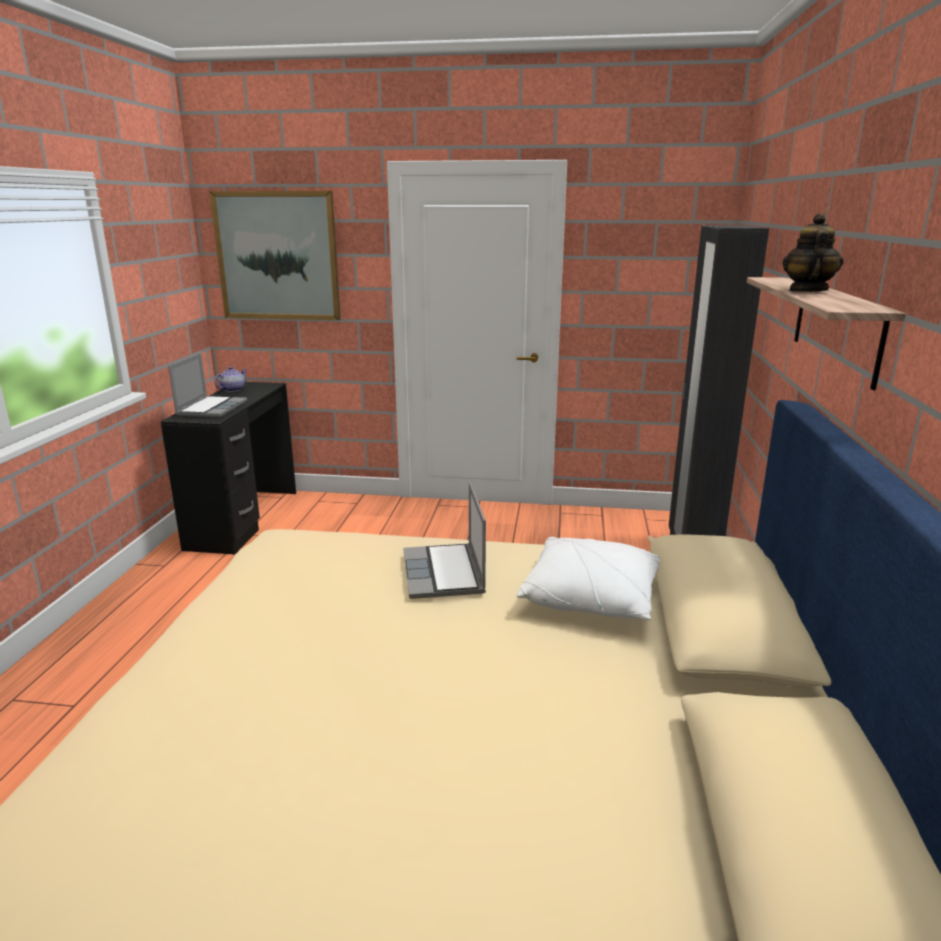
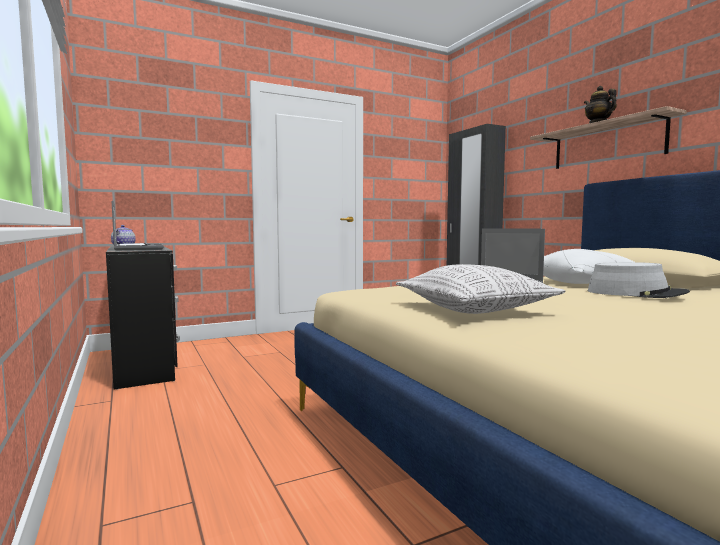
camera: 35 degrees left, 15 degrees down
(249, 632) = (475, 309): none -> pillow
(277, 256) = (157, 140): picture -> none
(520, 663) = (635, 293): none -> grey hat

